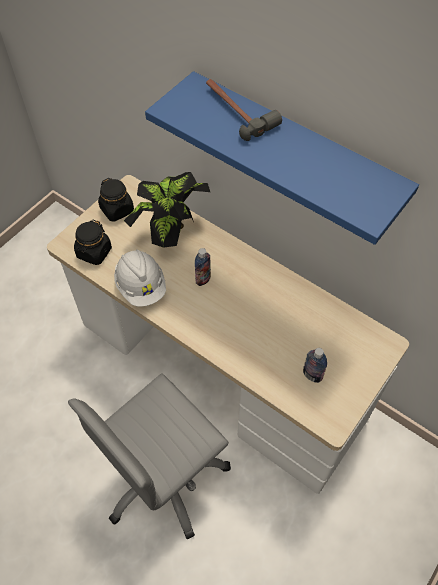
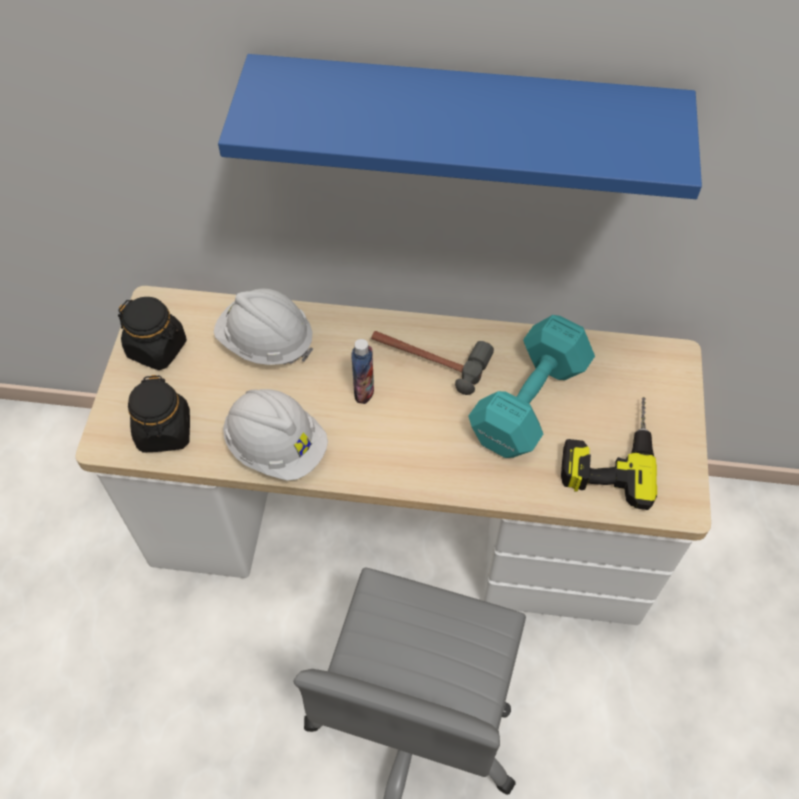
camera: 30 degrees left, 0 degrees up
(171, 231) = (266, 343): potted plant -> white hard hat
(237, 110) = (363, 87): hammer -> hammer (428, 358)
(284, 327) = (526, 404): none -> turquoise dumbbell
(312, 375) = (608, 451): bottle -> power drill

